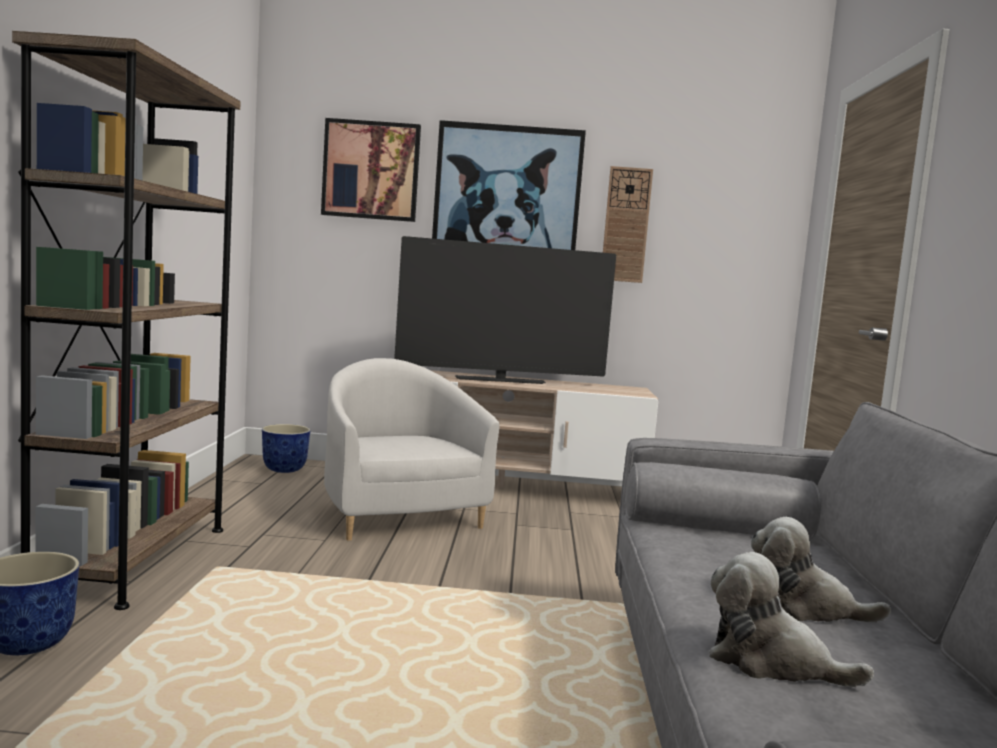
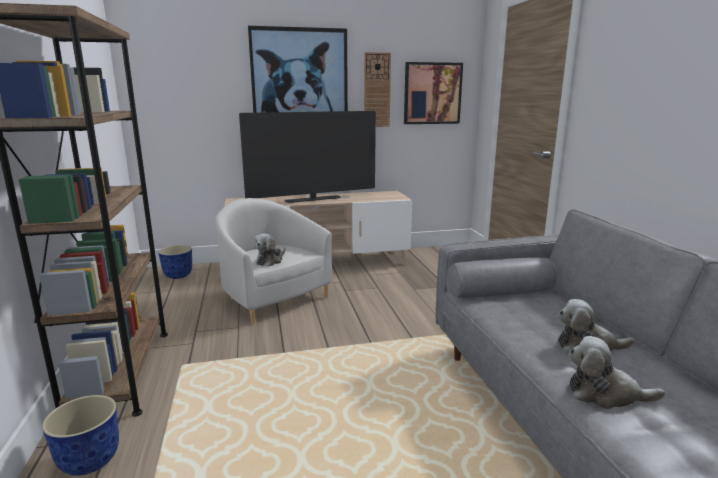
camera: 15 degrees left, 10 degrees up
(371, 170) = (203, 64): picture -> picture (432, 93)
(397, 449) = (270, 260): none -> plush toy

